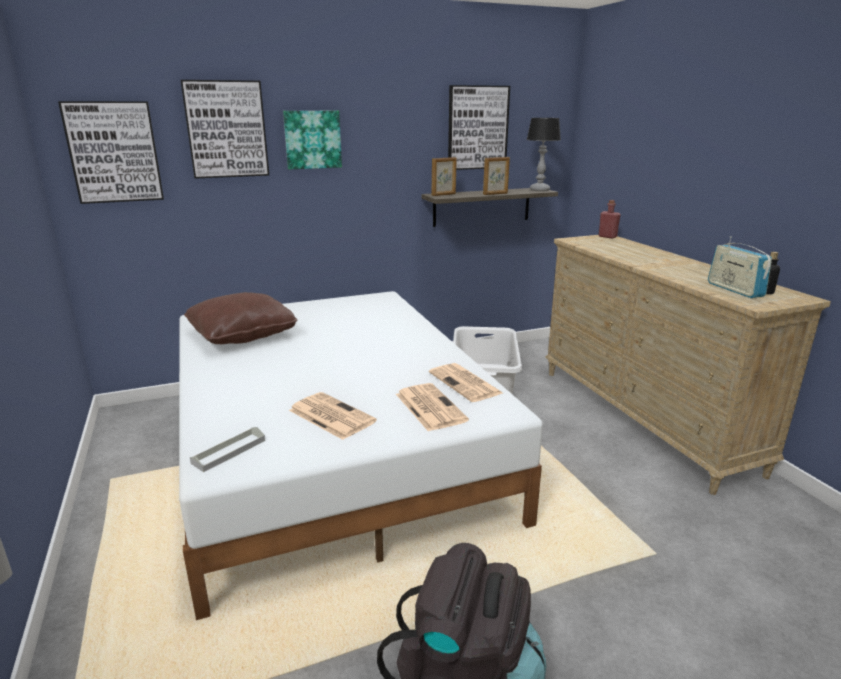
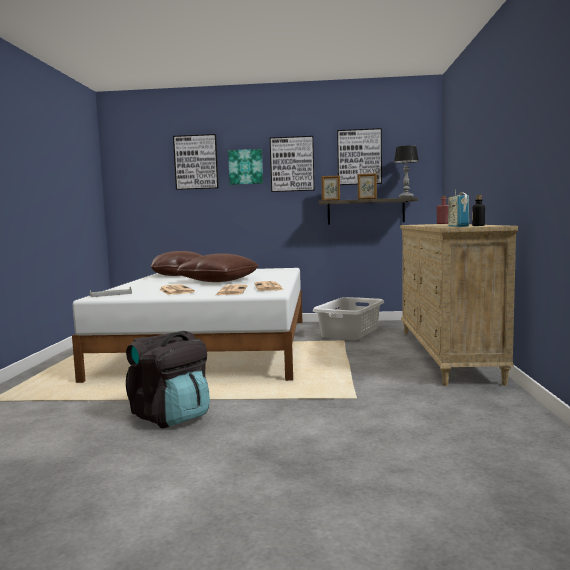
camera: 25 degrees right, 15 degrees down
(114, 152) = (137, 175): picture -> picture (292, 164)
(347, 359) = (219, 281): none -> brown pillow

